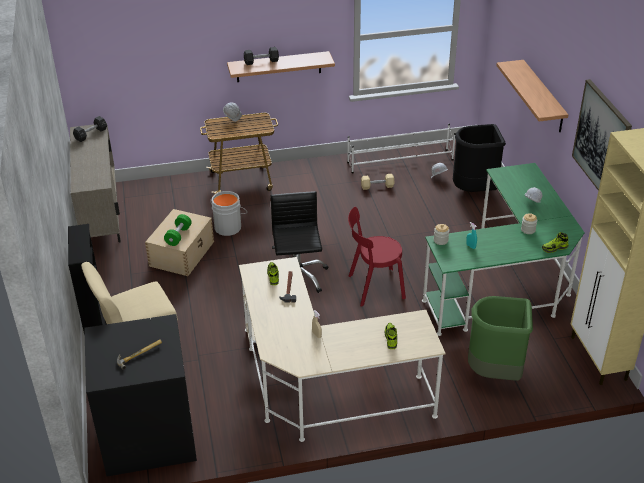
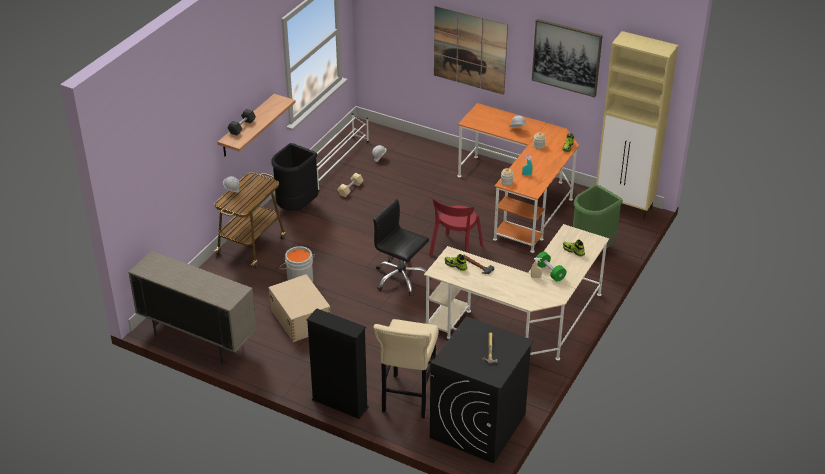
camera: 50 degrees left, 0 degrees up
(91, 134) = (157, 265): black dumbbell -> none
(178, 236) = (307, 300): green dumbbell -> green dumbbell (550, 272)
(474, 190) = (414, 153): black trash can -> black trash can (296, 206)
(505, 284) = (520, 198): green desk -> orange desk
(543, 97) = (470, 50): shelf -> picture

